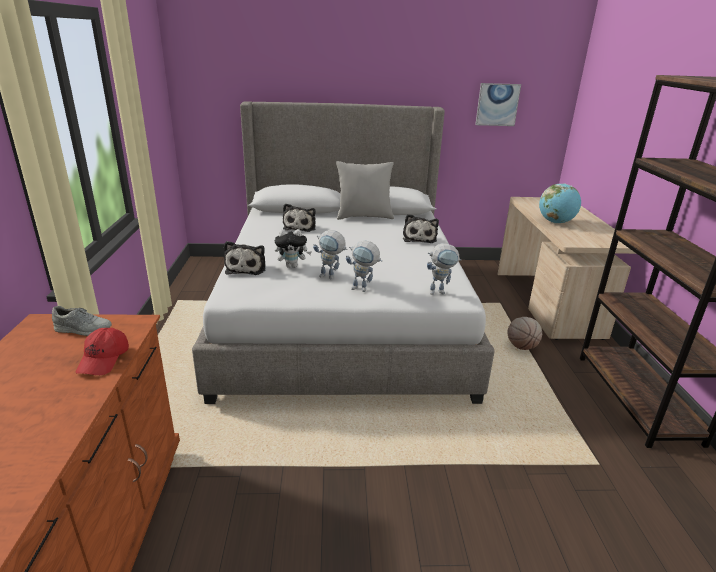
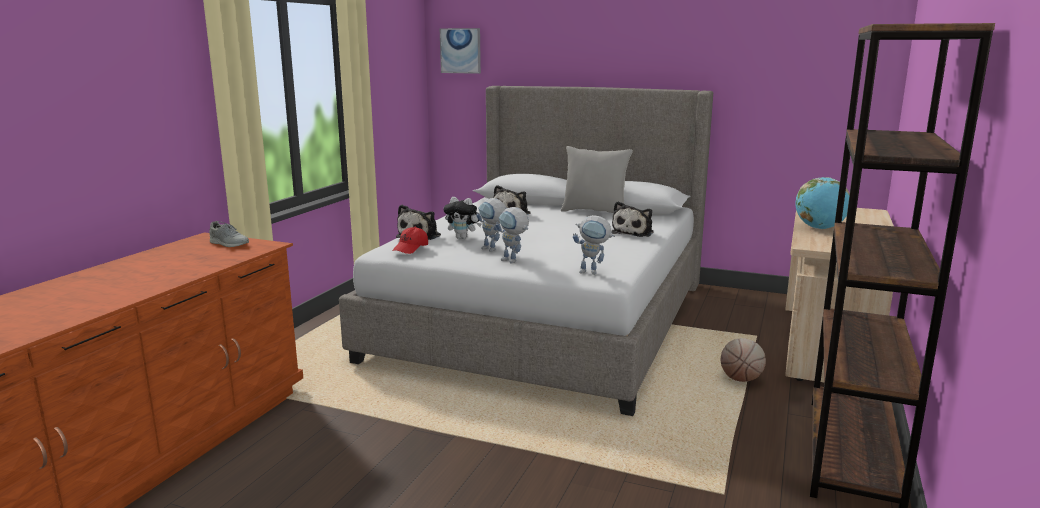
camera: 25 degrees right, 10 degrees down
(104, 360) = (224, 259): red cap -> red cap (411, 248)
(497, 104) = (789, 88): picture -> picture (460, 50)

